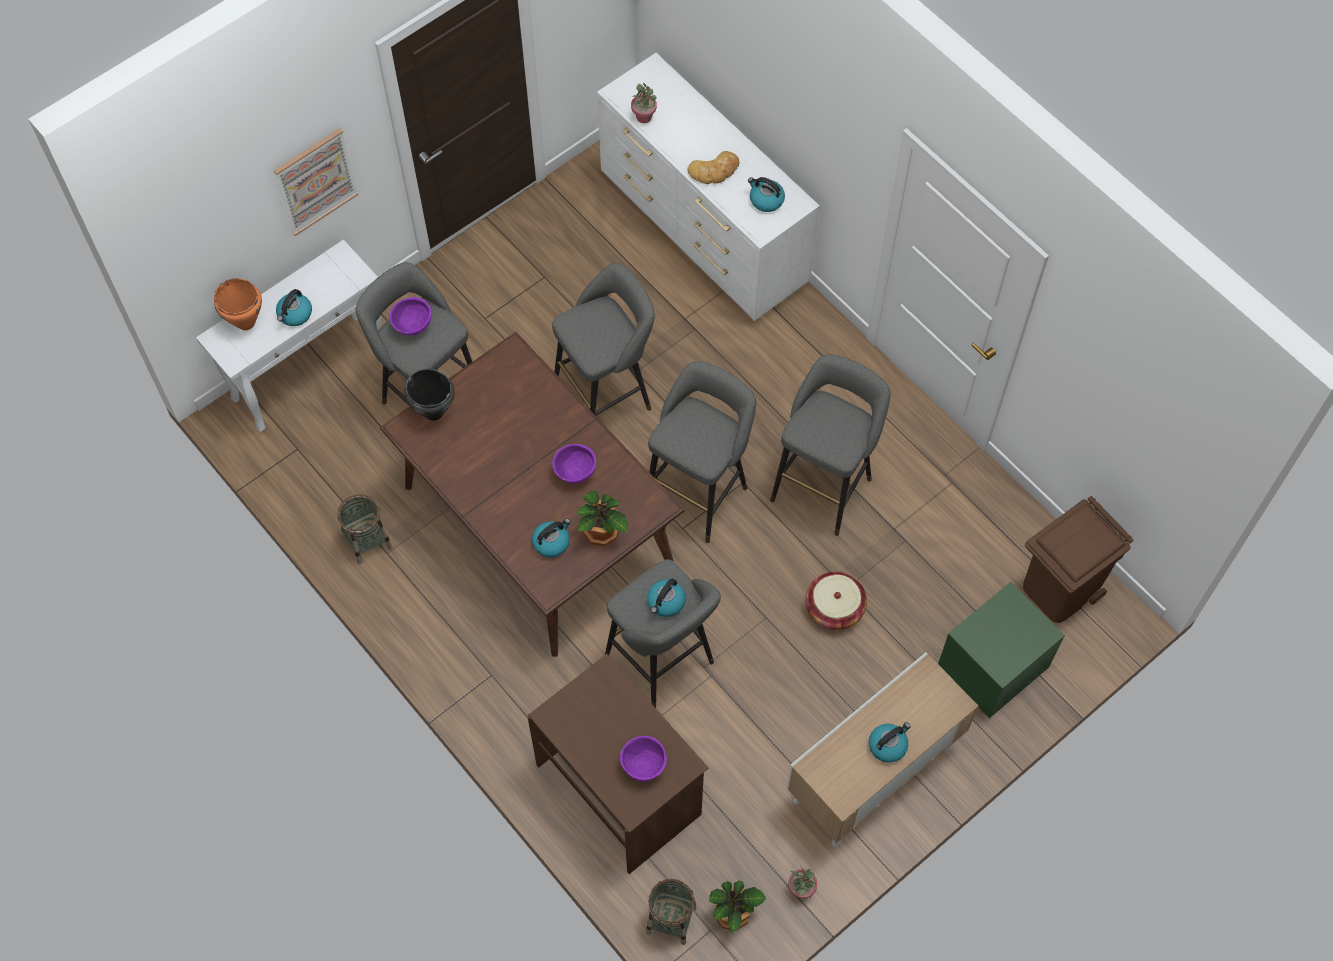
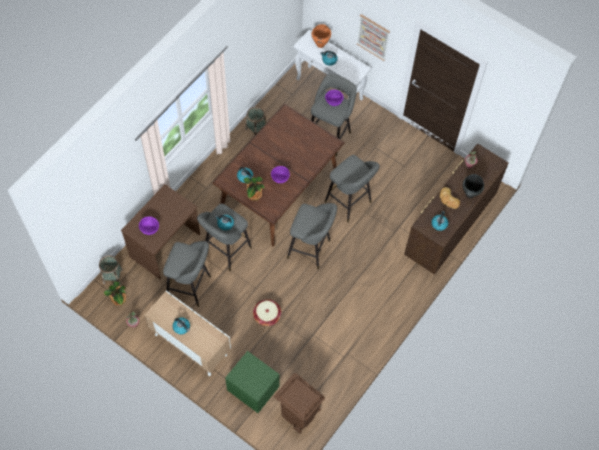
camera: 75 degrees right, 0 degrees up
(433, 412) = (296, 120): black cooking pot -> black cooking pot (470, 194)
(704, 232) = (449, 226): white dresser -> brown dresser
(824, 485) = (328, 301): grey stool -> grey stool (191, 287)

